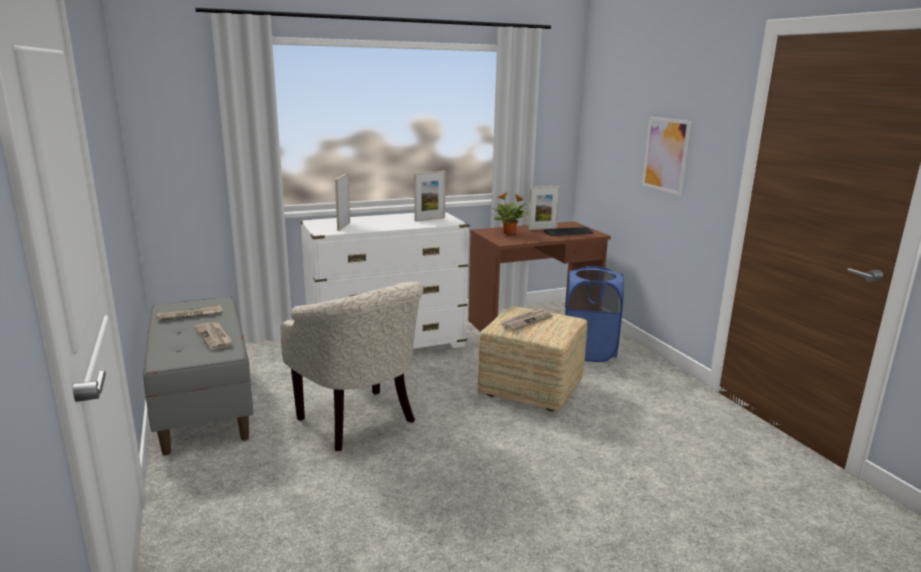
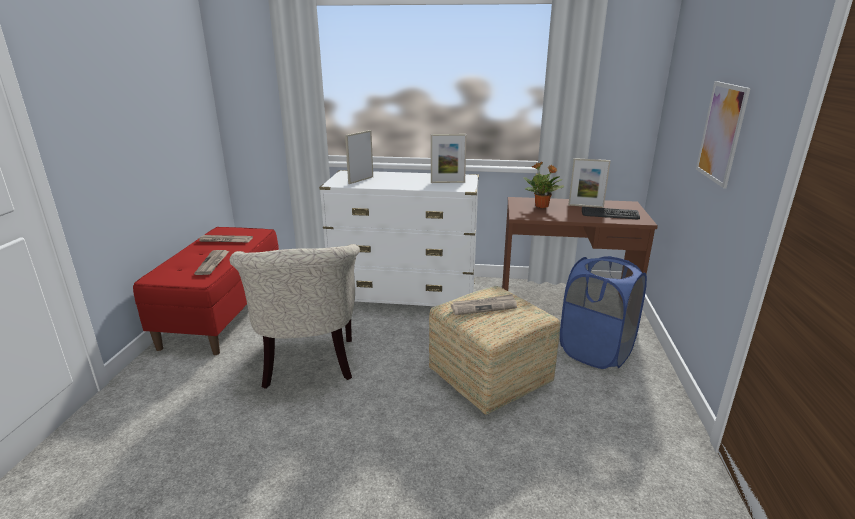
camera: 30 degrees right, 5 degrees up
(203, 404) = (223, 314): grey bench -> red bench

